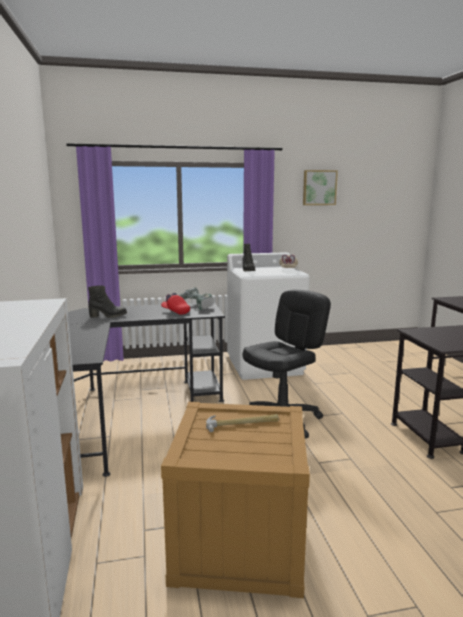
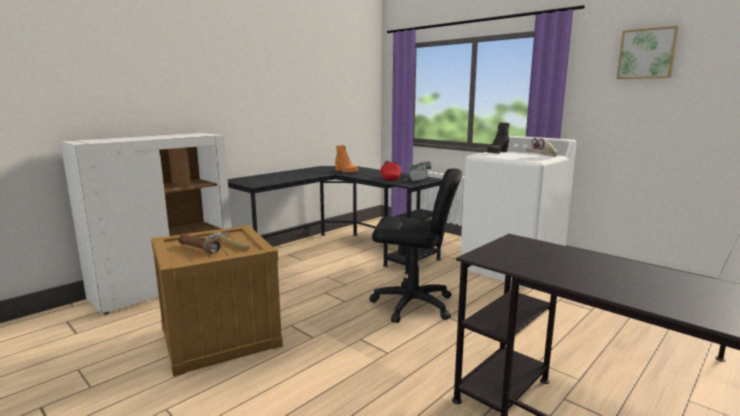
camera: 55 degrees right, 0 degrees up
(108, 316) = (346, 171): black boot -> orange boot
(242, 443) = (199, 249): none -> brown flashlight

